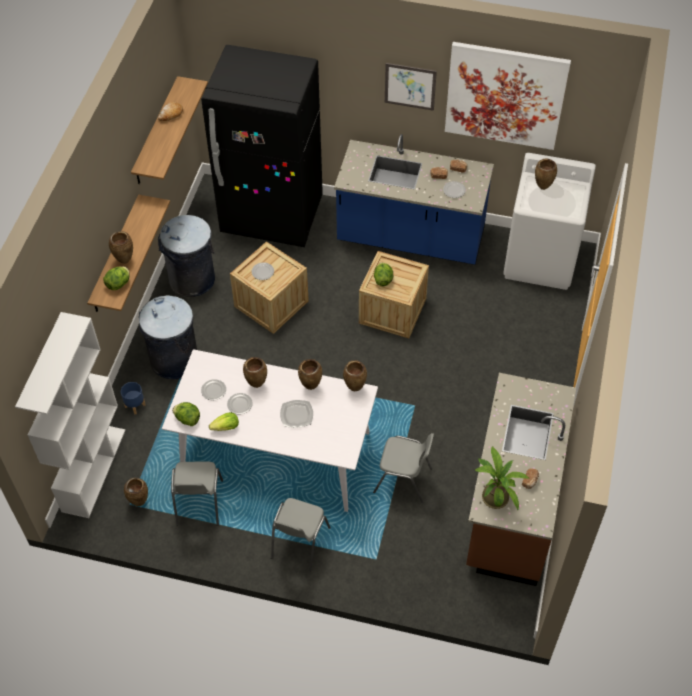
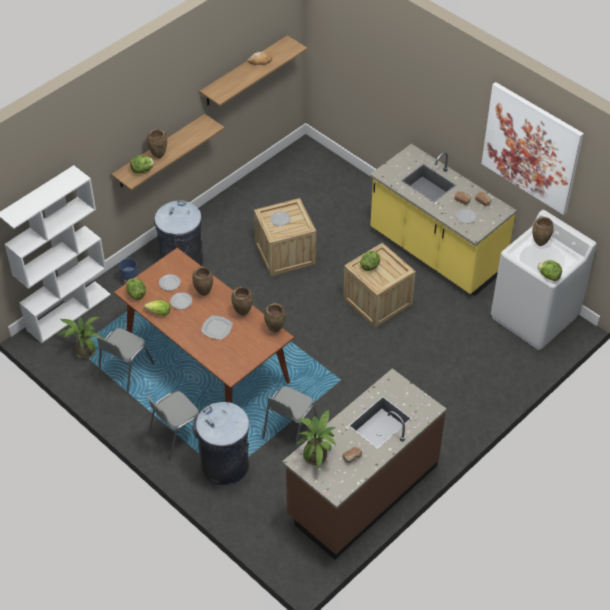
camera: 30 degrees right, 5 degrees down
(139, 502) = (84, 349): brown vase -> potted plant
(192, 279) = (238, 209): grey trash can -> grey trash can (224, 465)
(272, 216) = (335, 188): black fridge -> none
(277, 453) = (208, 364): white dining table -> brown dining table
(403, 480) = (289, 430): grey chair -> grey chair turned 75 degrees clockwise
(410, 86) = (461, 111): picture -> none
(410, 238) = (435, 252): blue counter -> yellow counter
(573, 215) = (548, 276): none -> lettuce

